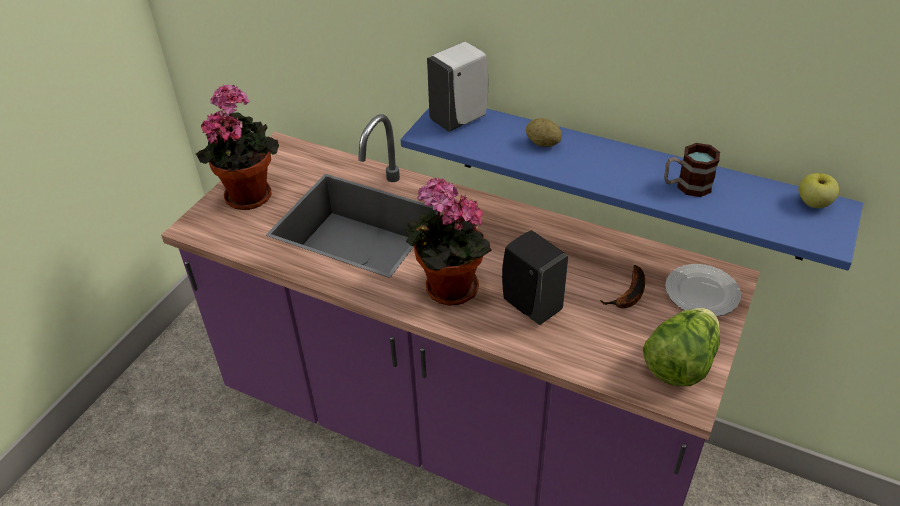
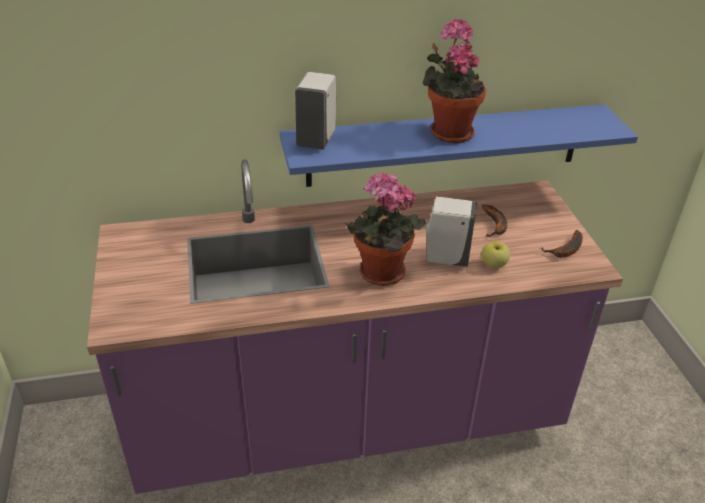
camera: 40 degrees left, 5 degrees down
(249, 193) = (136, 279): potted plant -> potted plant (448, 131)
(530, 305) = (445, 258): black soap dispenser -> white soap dispenser
(543, 144) = (394, 135): potato -> none
(680, 363) = (566, 250): lettuce -> banana
(686, 186) = (510, 128): mug -> none
(701, 293) = (532, 206): plate -> none
(813, 203) = (584, 113): apple -> apple (493, 264)

